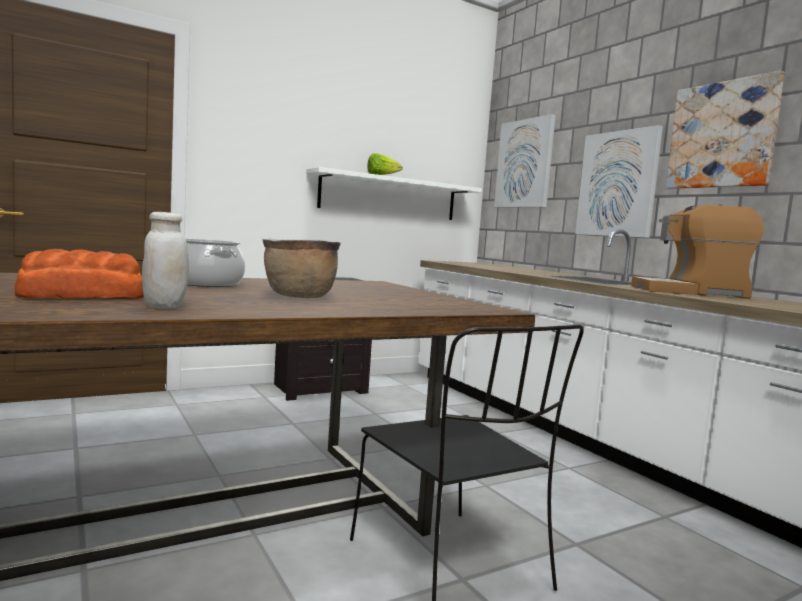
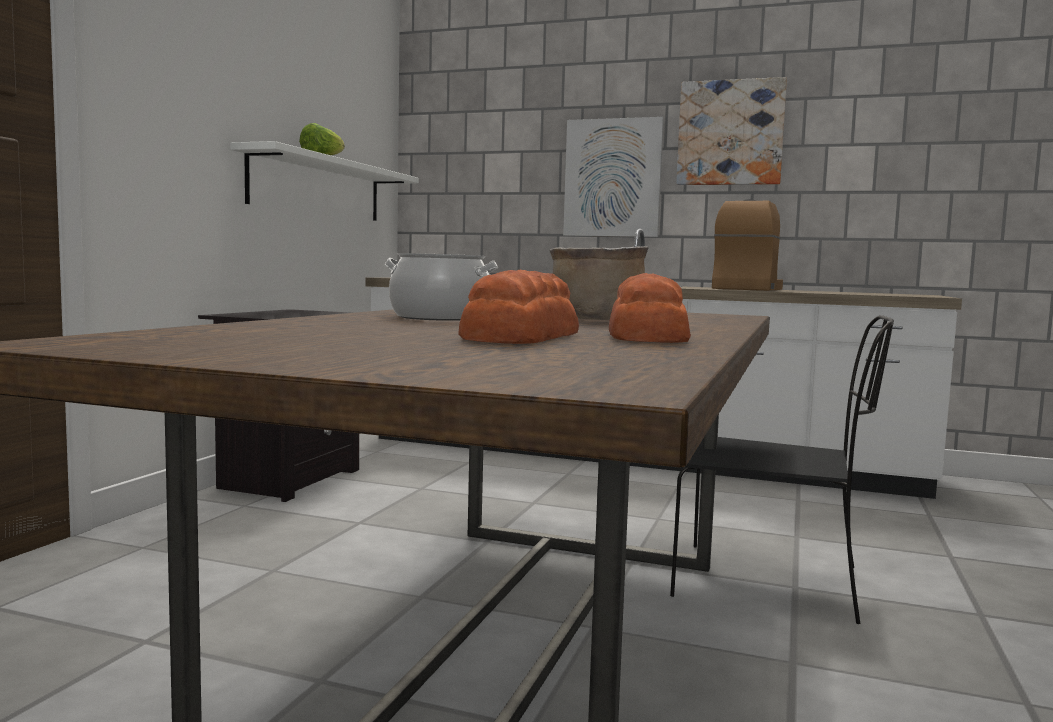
camera: 40 degrees left, 0 degrees up
(164, 306) = (645, 336): white jar -> bread
(524, 164) = (471, 148): picture -> none
(690, 292) = (747, 289): coffee machine -> coffee machine turned 150 degrees clockwise

